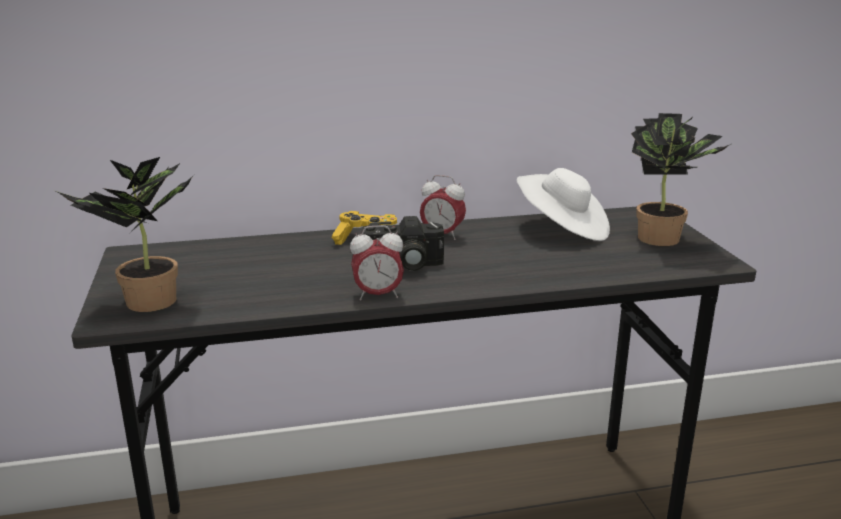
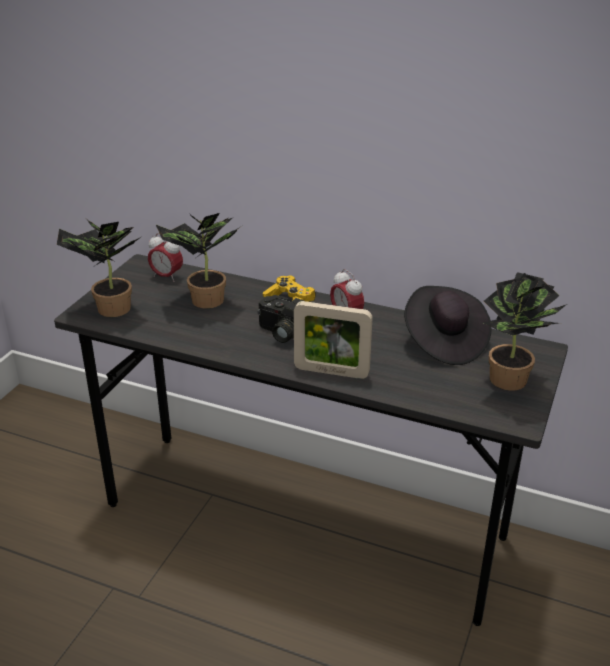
camera: 35 degrees right, 10 degrees up
(264, 265) = (203, 302): none -> potted plant
(378, 295) = (238, 354): alarm clock -> alarm clock (166, 277)
(500, 279) = (331, 371): none -> picture frame
(562, 229) = (444, 342): white hat -> black hat

